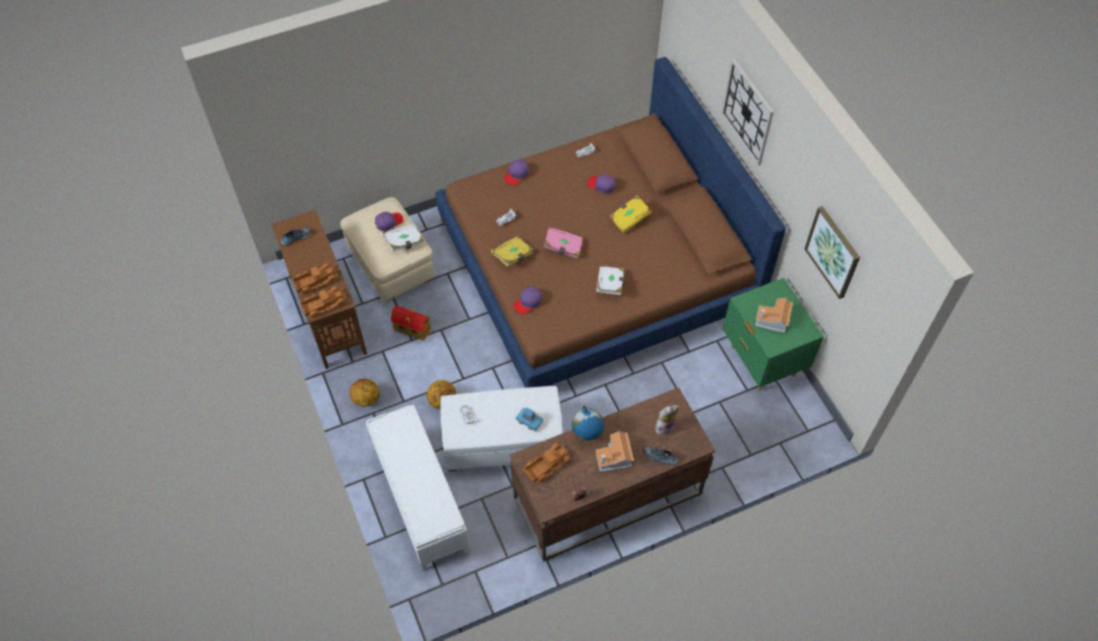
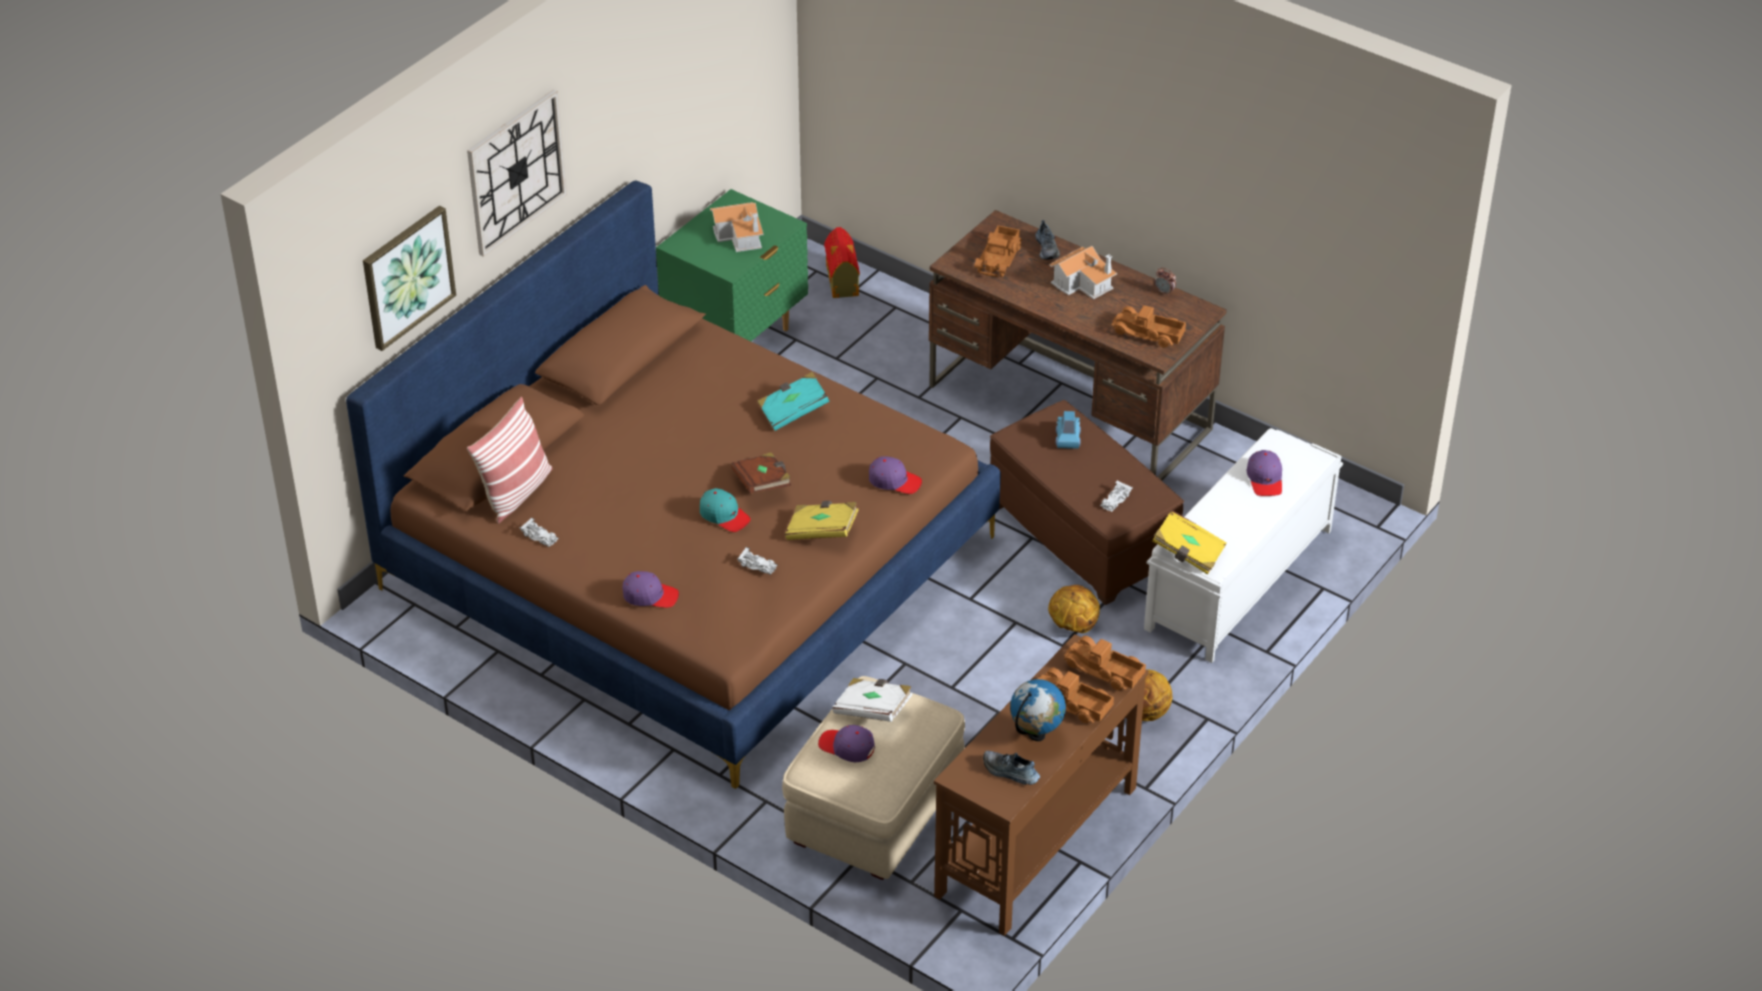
camera: 120 degrees left, 15 degrees down
(411, 328) = (978, 722): toy house -> toy house (842, 281)
(502, 442) = (1082, 536): white ottoman -> brown ottoman
(549, 222) = (724, 515): none -> turquoise cap
(563, 247) = (762, 484): pink book -> brown book
(587, 435) = (1073, 316): globe -> globe (1036, 735)
(602, 185) = (601, 490): purple cap -> purple cap (1265, 479)
(610, 285) = (793, 411): white book -> turquoise book
(622, 155) = (516, 492): none -> pillow
(629, 218) = (649, 438): yellow book -> yellow book (1188, 553)
(664, 426) = (999, 259): plush toy -> toy truck
(833, 252) = (695, 73): picture -> picture (407, 276)

